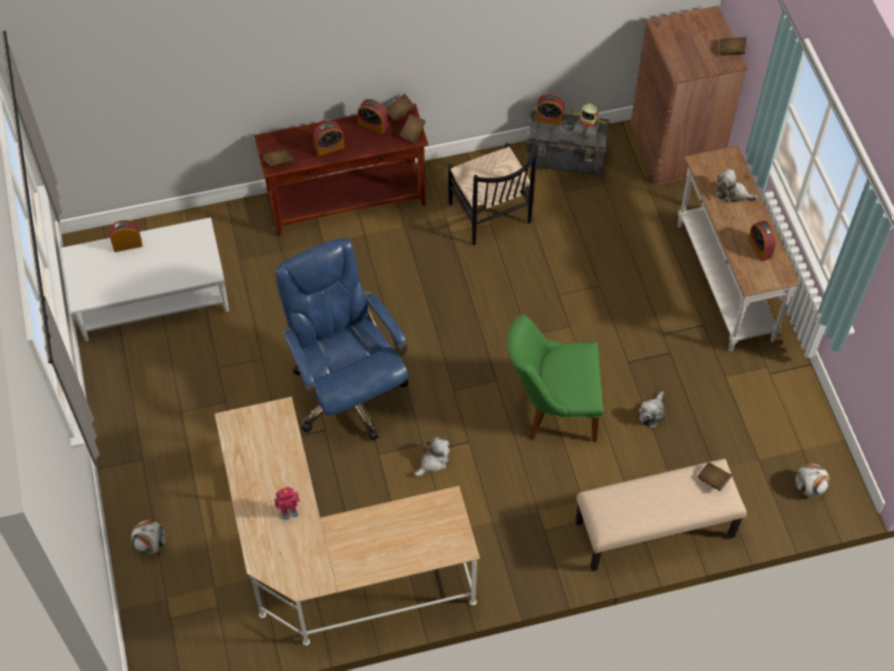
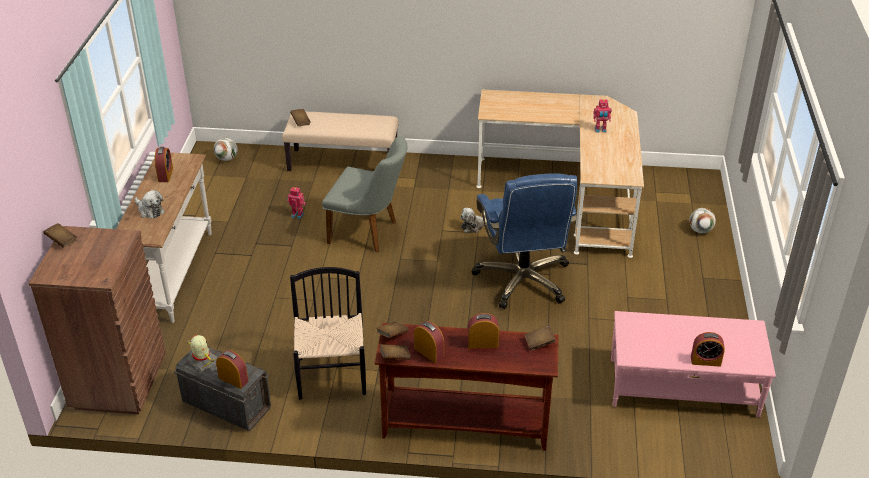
camera: 160 degrees left, 20 degrees down
(151, 299) = (684, 387): white coffee table -> pink coffee table
(552, 410) = (369, 233): green chair -> grey chair
(652, 413) = (298, 215): plush toy -> toy robot

